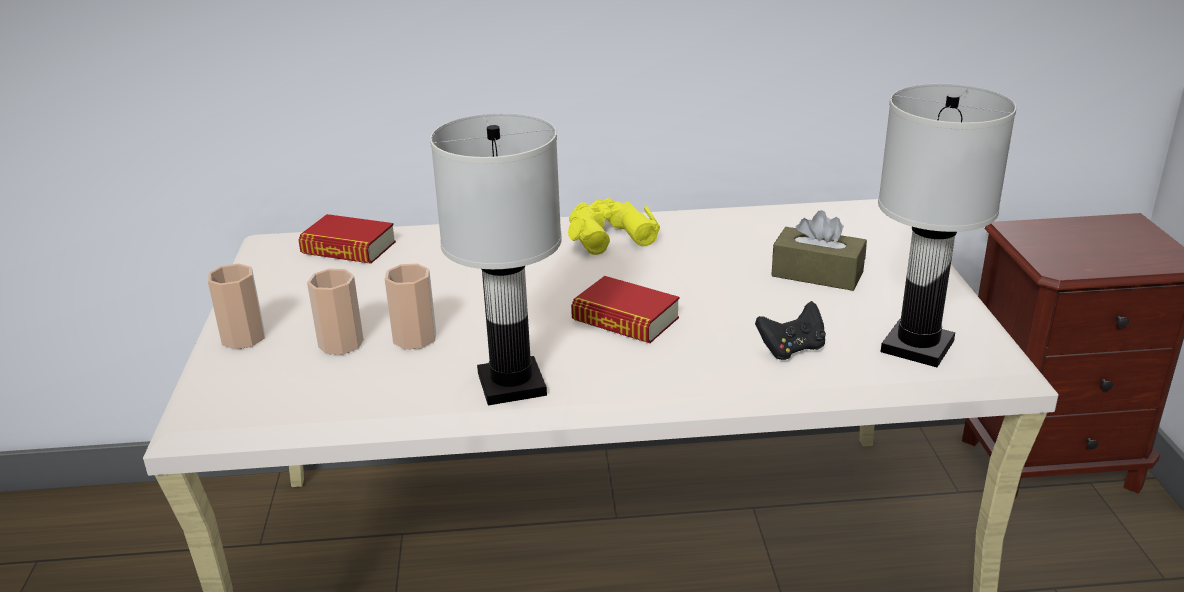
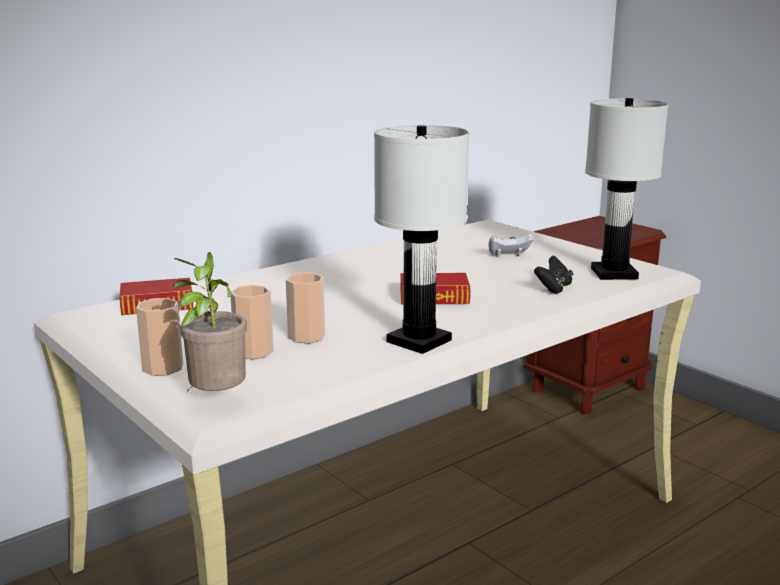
camera: 35 degrees left, 10 degrees down
(227, 397) = (215, 400): none -> potted plant
(608, 234) = (346, 263): yellow binoculars -> none
(817, 274) = (508, 256): brown tissue box -> white game controller

